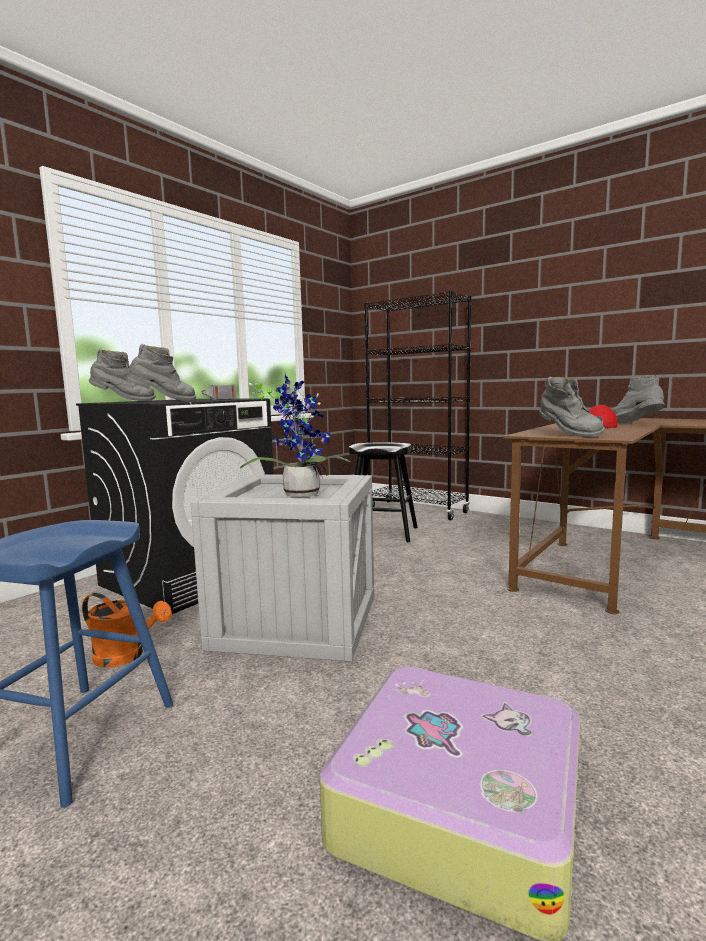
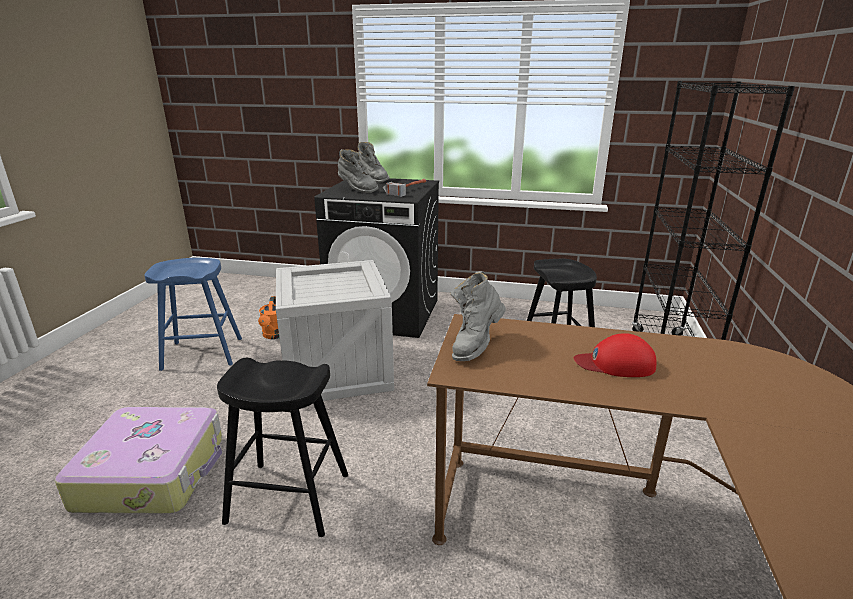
camera: 65 degrees right, 15 degrees up
(300, 493) = (330, 288): potted plant -> none
(548, 677) = (289, 498): none -> black stool
(633, 424) = (691, 392): grey boot -> none

